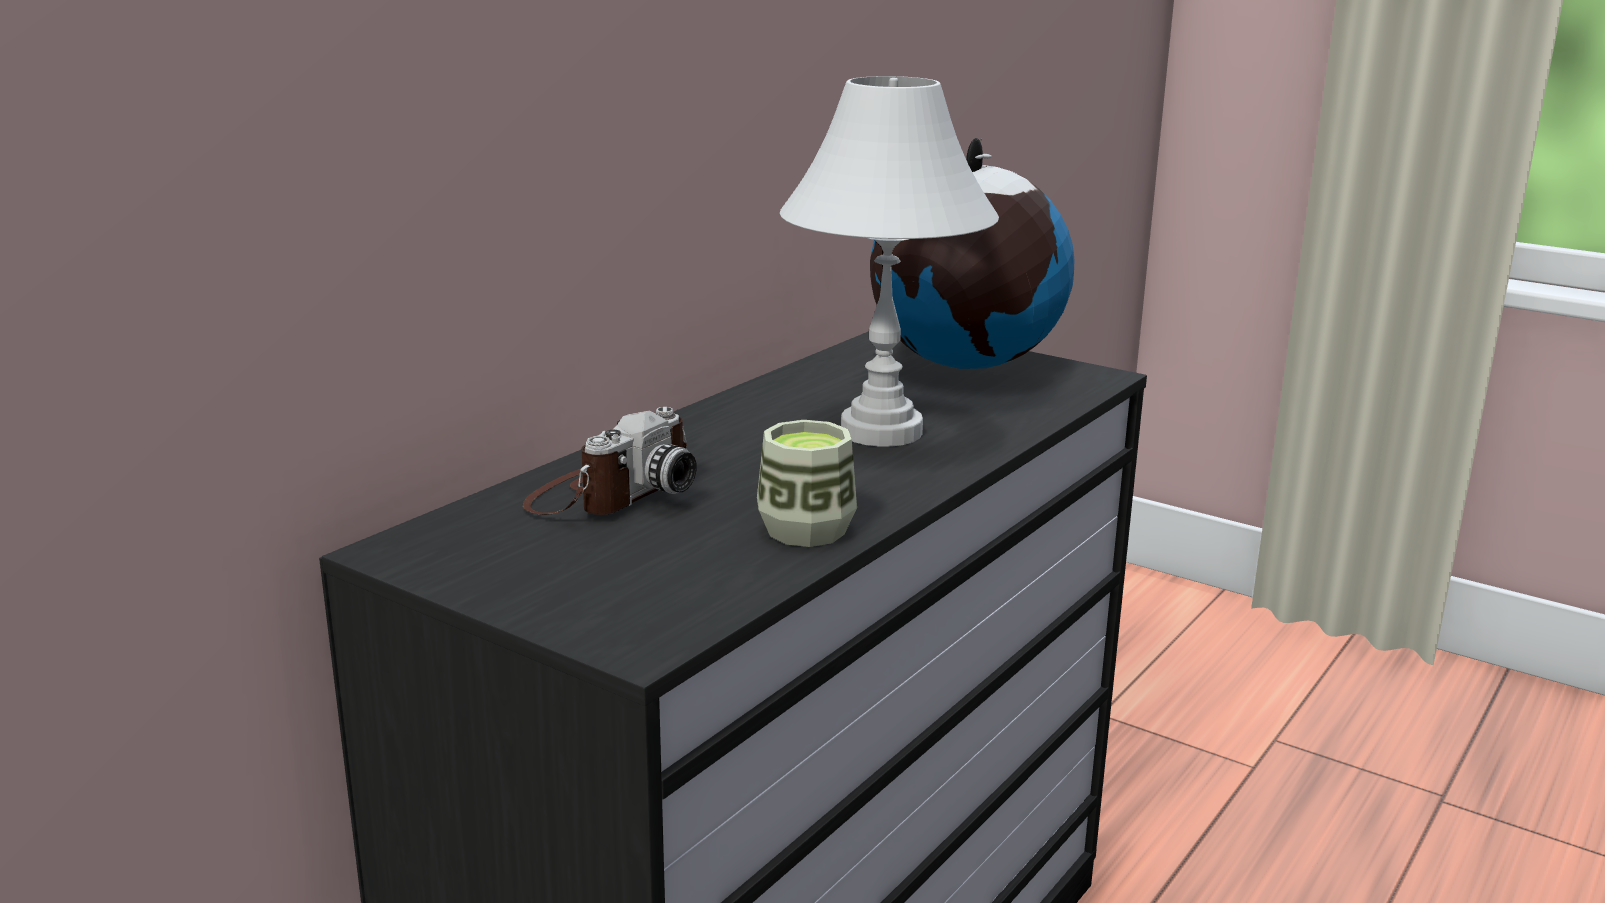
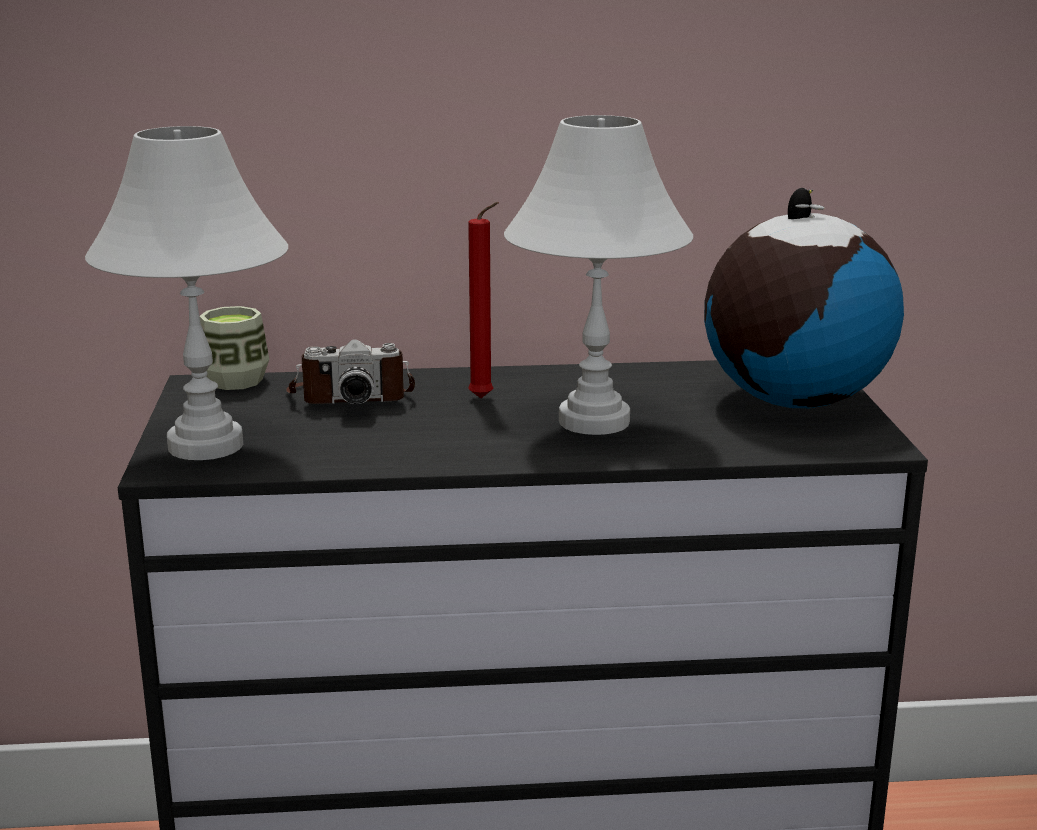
camera: 50 degrees right, 0 degrees up
(610, 603) = (204, 446): none -> white table lamp
(741, 448) = (484, 399): none -> red candle
(806, 530) = (384, 454): cup -> cup (235, 381)

